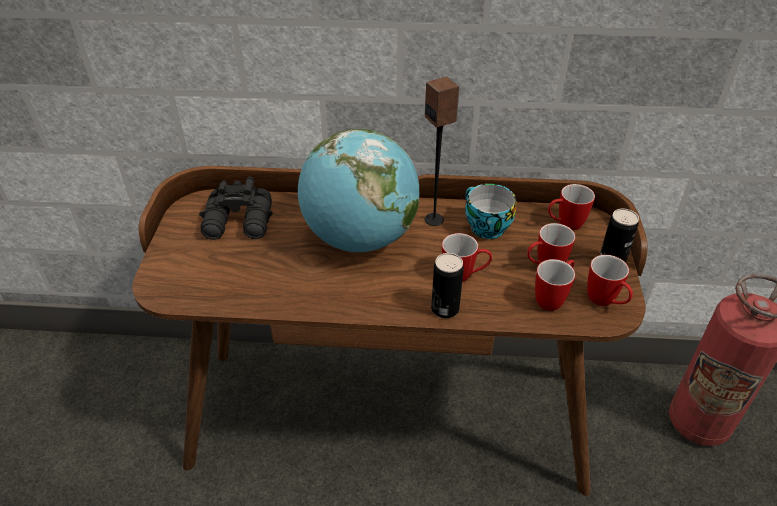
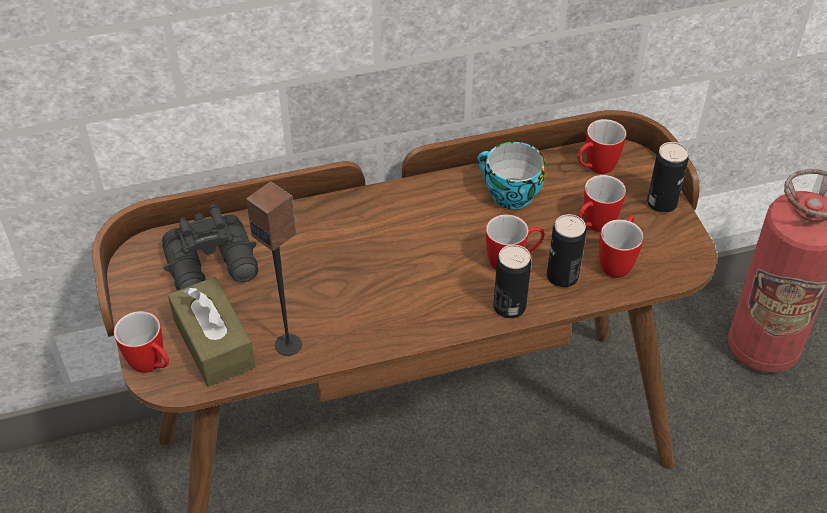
camera: 20 degrees left, 5 degrees up
(208, 275) = (214, 343): none -> brown tissue box
(360, 238) = (372, 247): globe -> none
(434, 219) = (447, 200): speaker -> speaker (289, 344)
(500, 297) = (562, 276): none -> can
(605, 302) = (673, 251): mug -> mug (152, 366)

